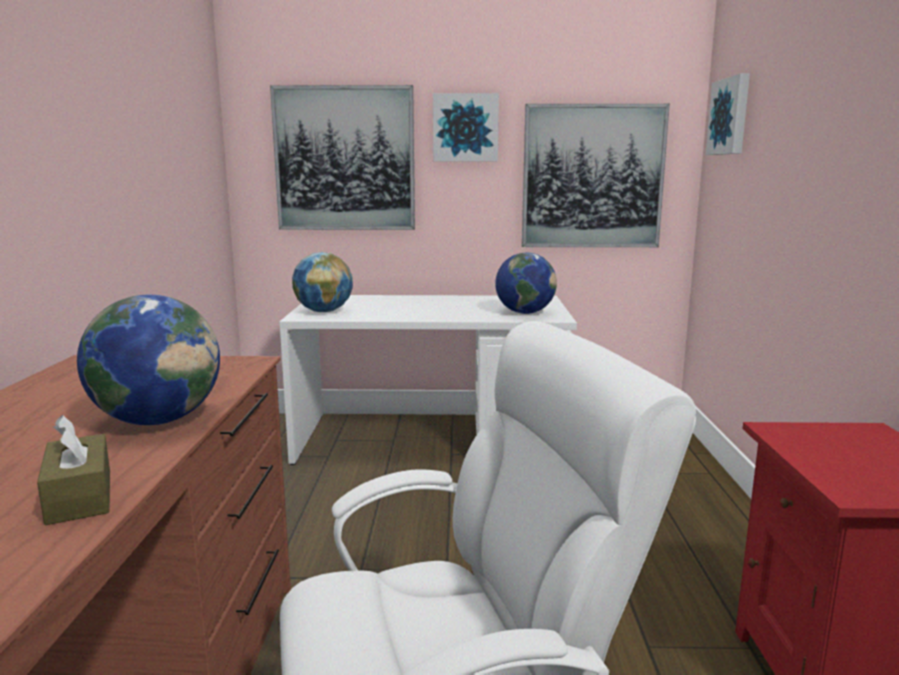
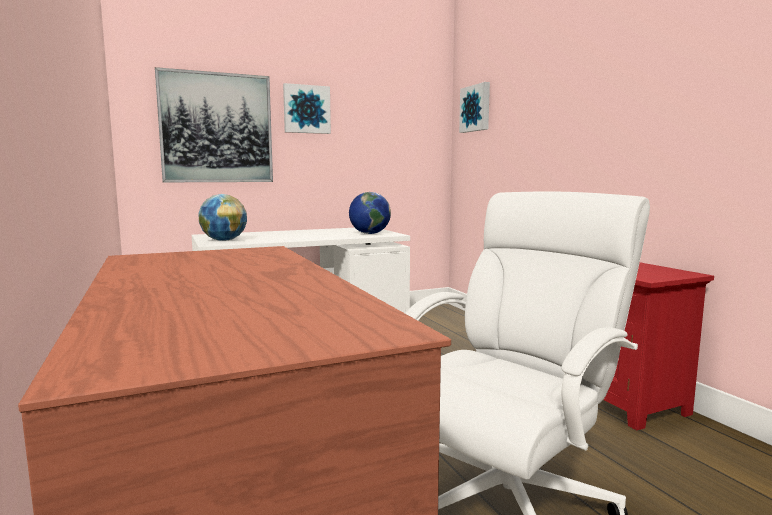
camera: 25 degrees left, 5 degrees down
(79, 496) = (323, 294): brown tissue box -> none
(158, 420) = (281, 270): globe -> none
(592, 177) = (390, 146): picture -> none

